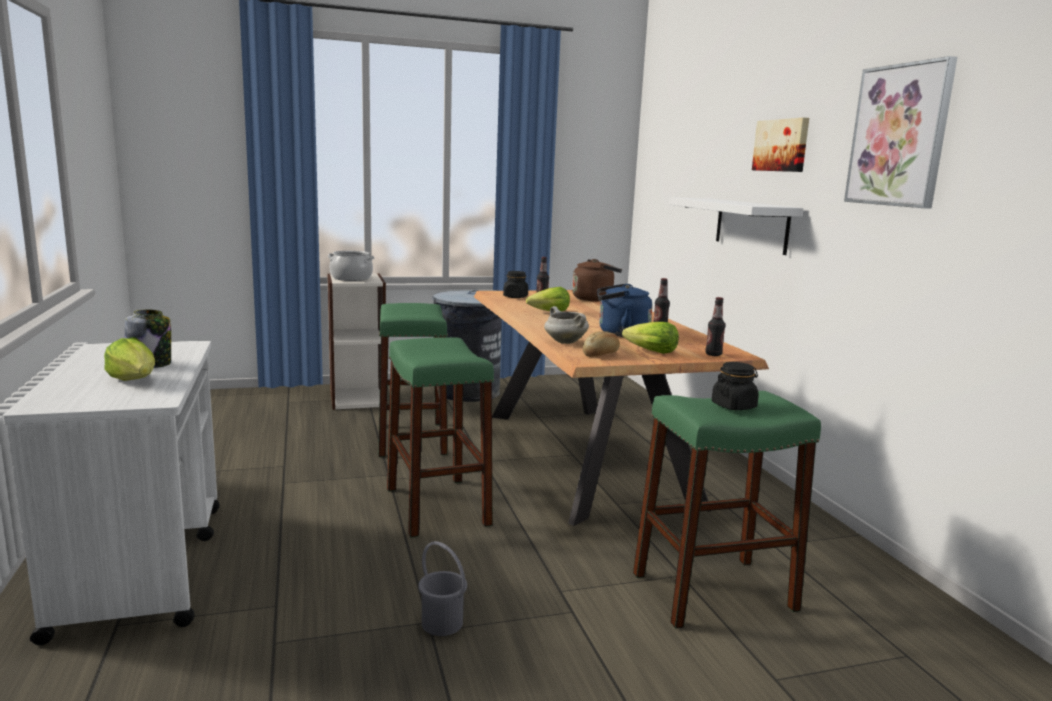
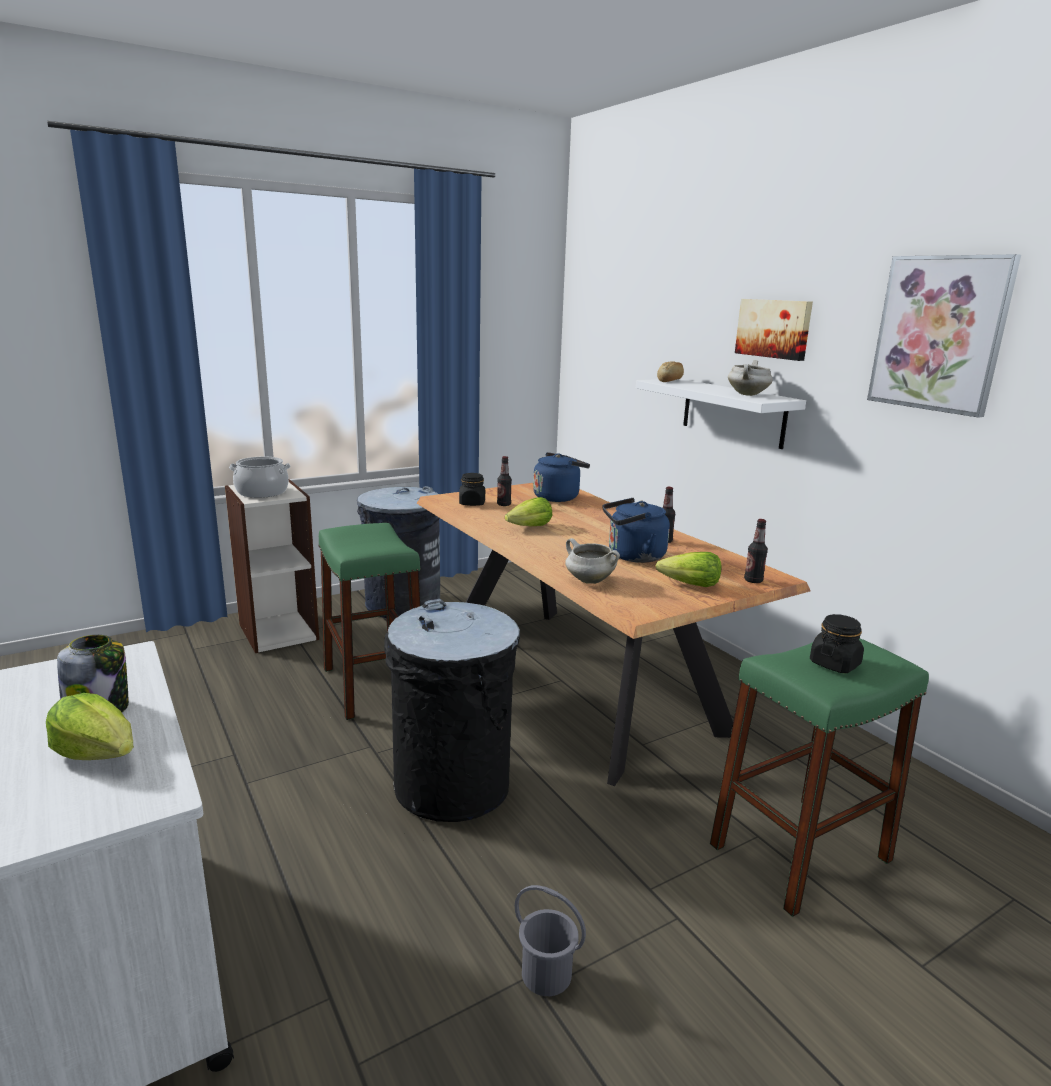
camera: 15 degrees left, 5 degrees up
(437, 506) = (451, 786): green stool -> black trash can
(594, 299) = (558, 497): brown kettle -> blue kettle
(601, 354) = (644, 598): bread -> bread (670, 381)
(753, 204) = (748, 395): none -> white cooking pot

